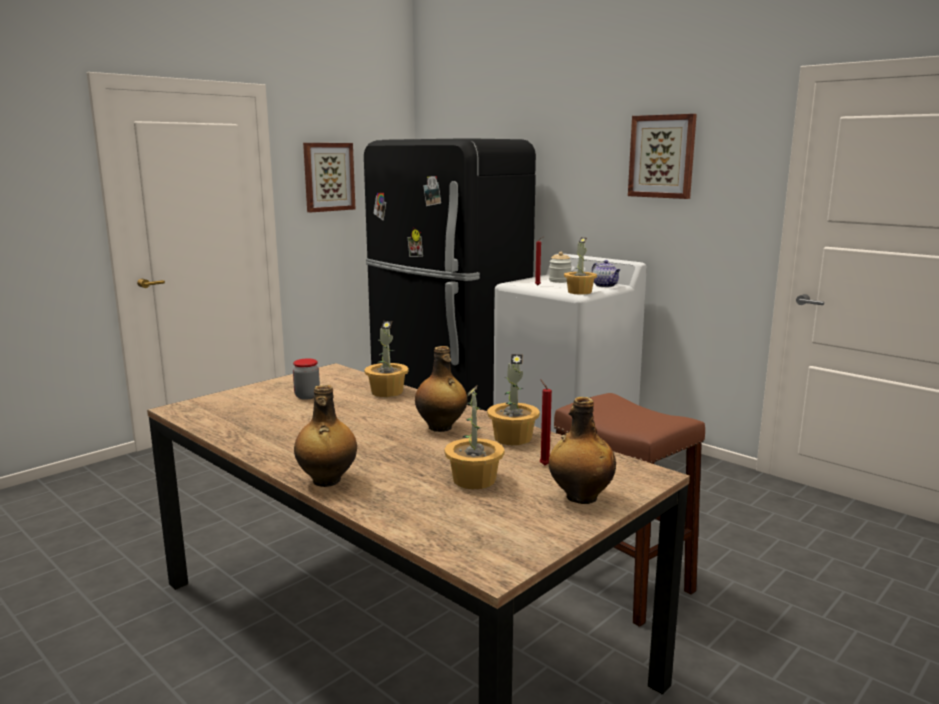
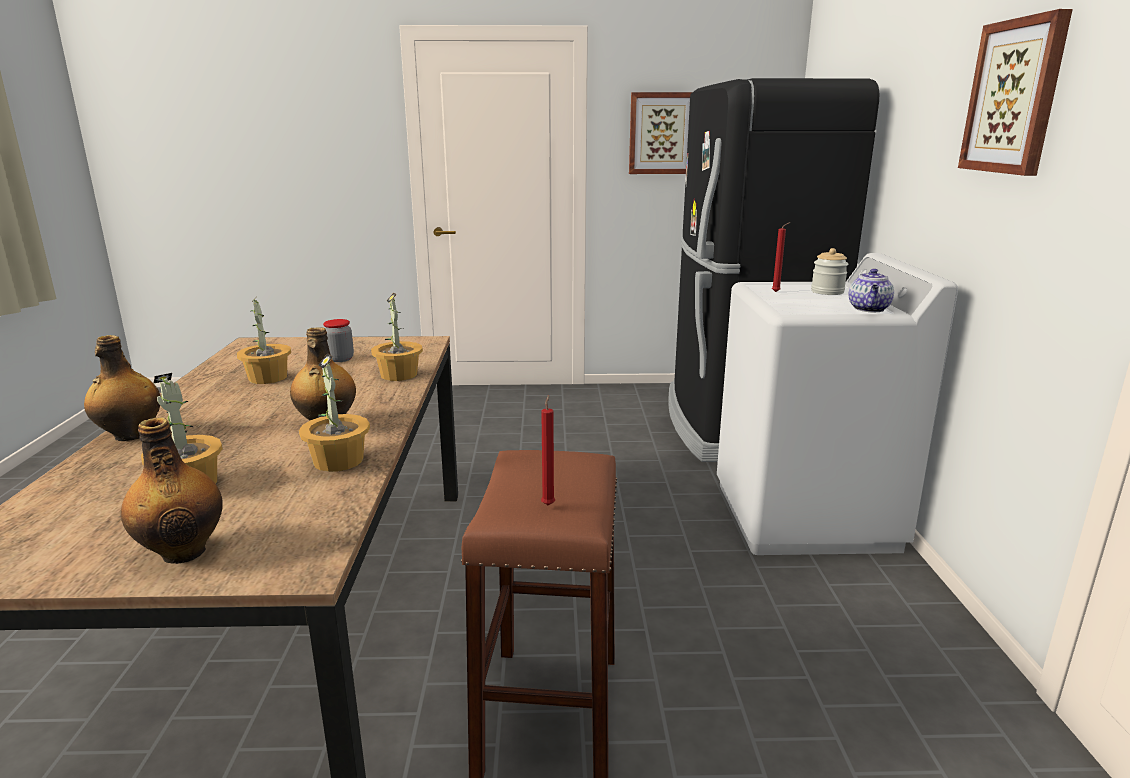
camera: 45 degrees right, 5 degrees up
(543, 465) = (270, 500): red candle -> red candle (548, 504)
(580, 292) = (799, 310): potted plant -> potted plant (268, 377)

